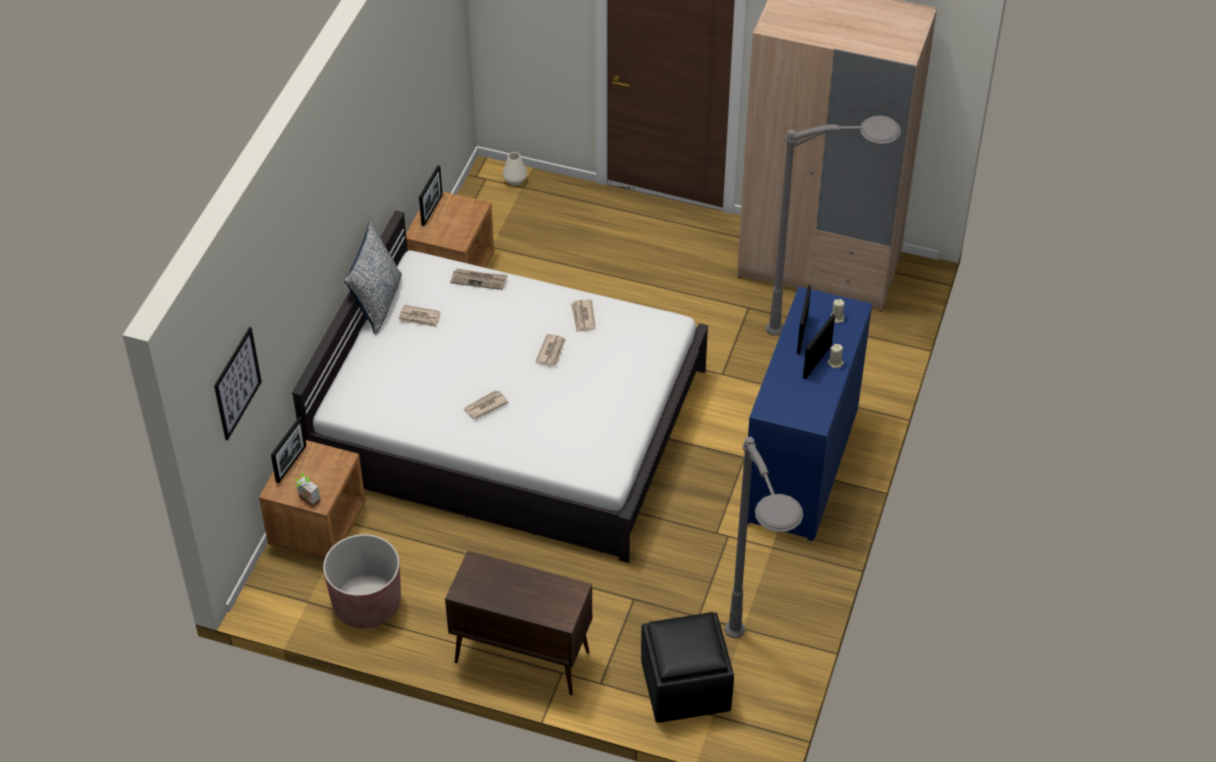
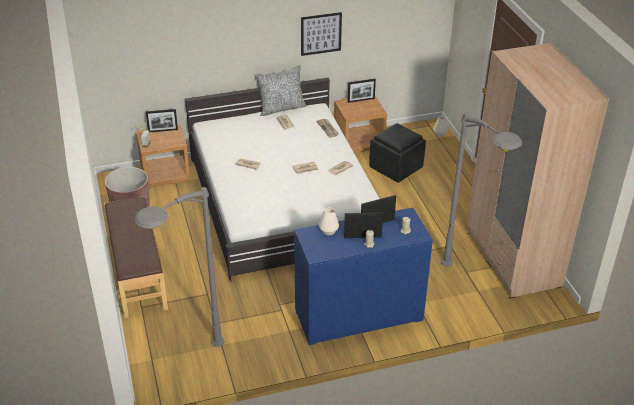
camera: 55 degrees right, 10 degrees down
(237, 383) = (128, 51): picture -> picture (321, 33)
(520, 657) = (137, 271): brown cabinet -> brown bench
(684, 686) = (163, 339): black ottoman -> black ottoman (396, 167)
(780, 386) = (328, 231): none -> white vase

